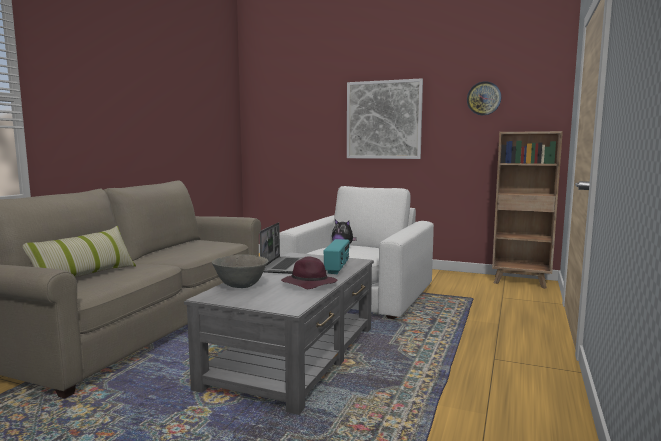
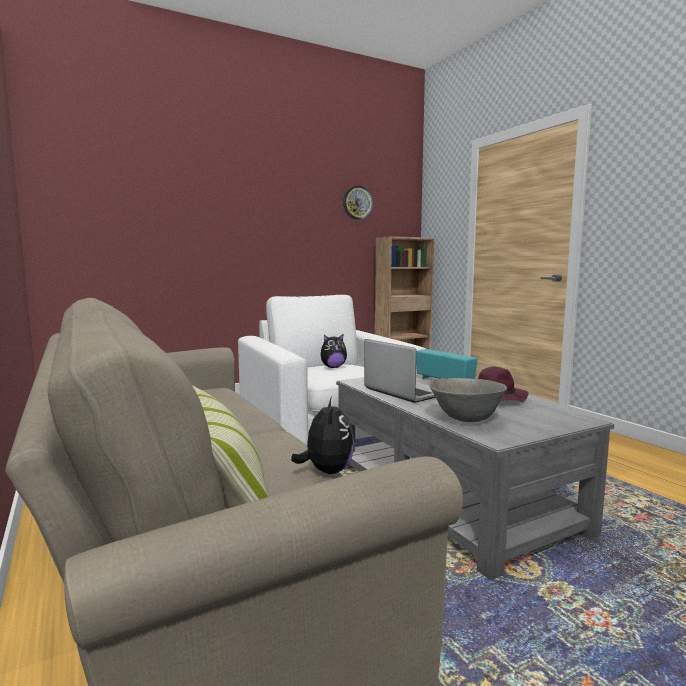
camera: 50 degrees left, 0 degrees up
(122, 283) = (326, 471): none -> plush toy
(383, 120) = (258, 217): picture -> none

